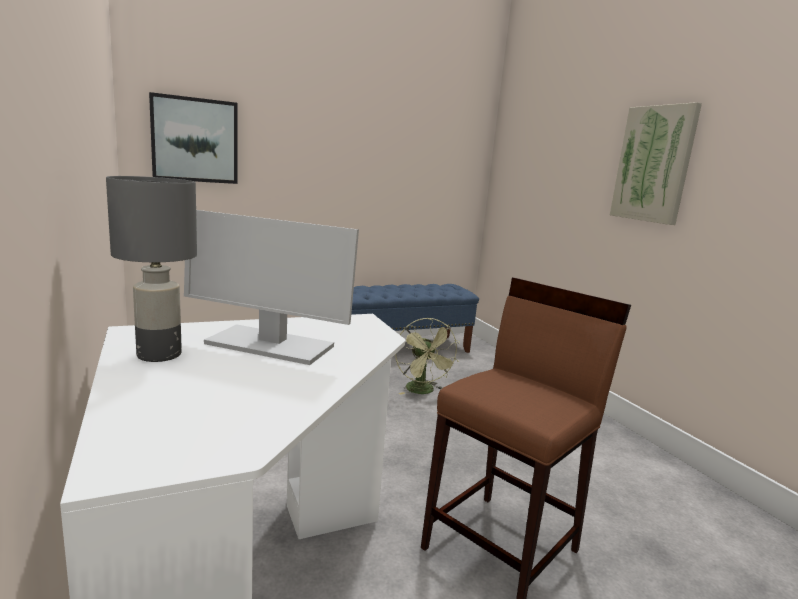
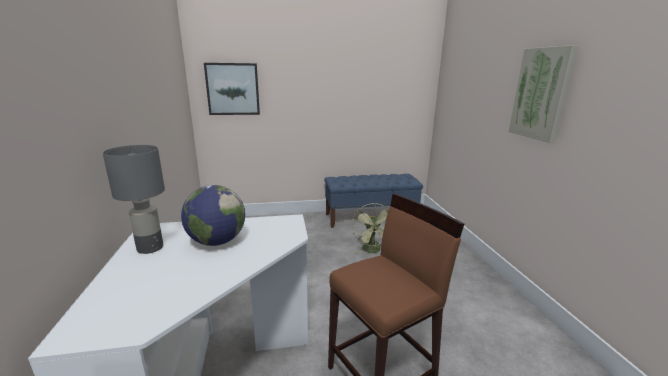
camera: 15 degrees right, 5 degrees up
(268, 345) = (217, 241): monitor -> globe

